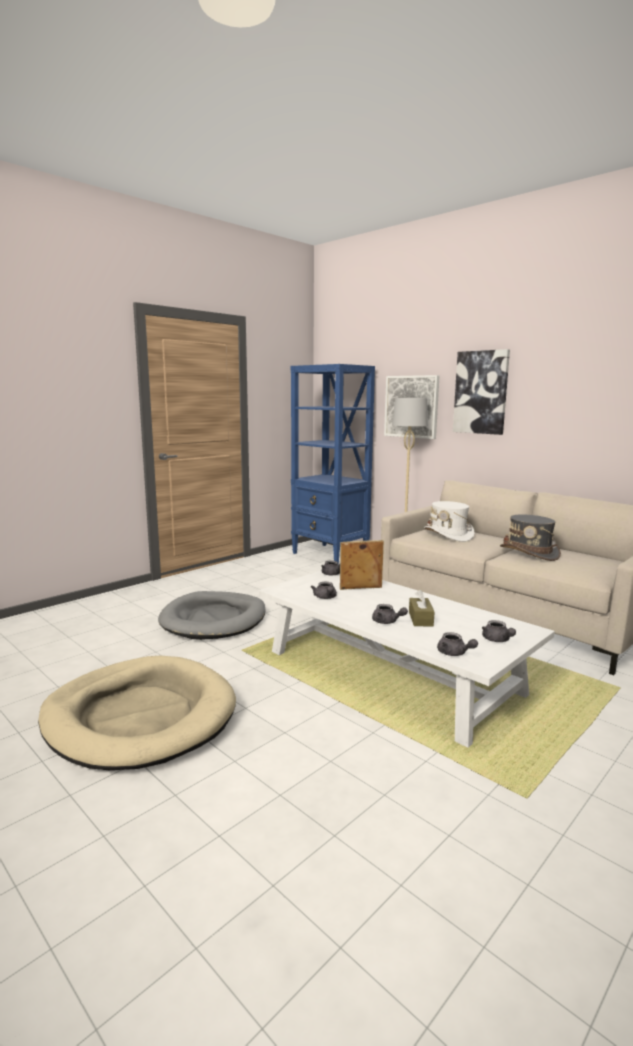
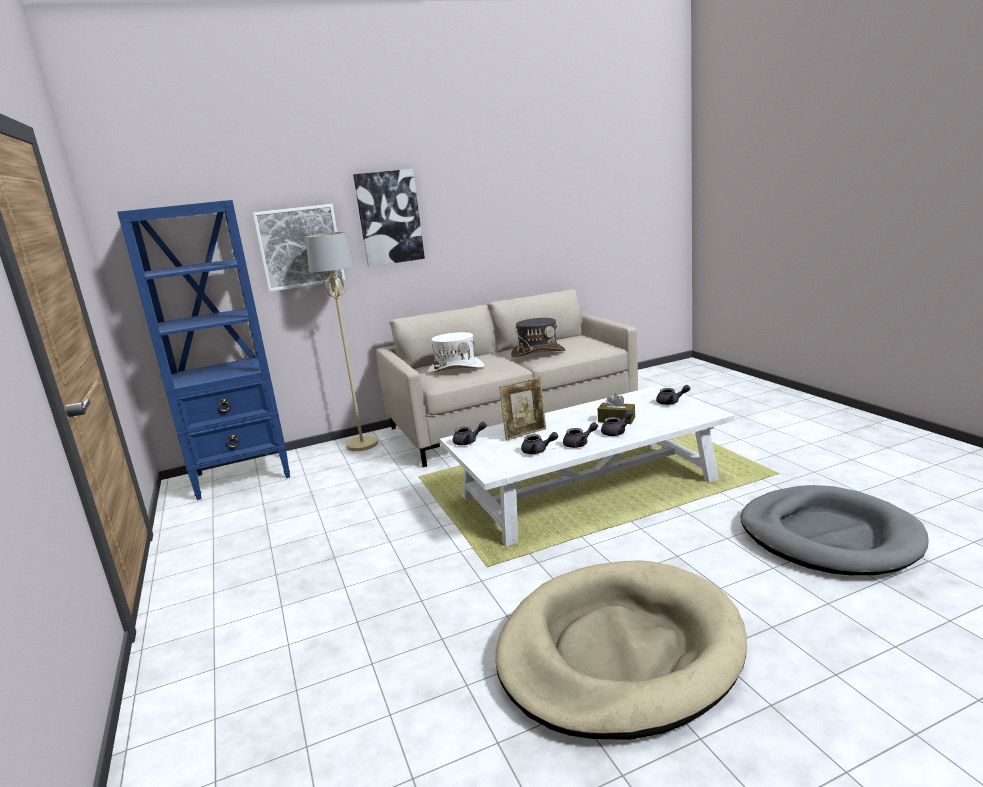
camera: 65 degrees left, 5 degrees up
(214, 619) = (375, 582): grey dog bed -> grey dog bed (828, 536)
(360, 589) = (525, 434): picture frame -> picture frame turned 135 degrees counterclockwise
(454, 653) = (691, 418): grey teapot -> grey teapot (579, 444)

